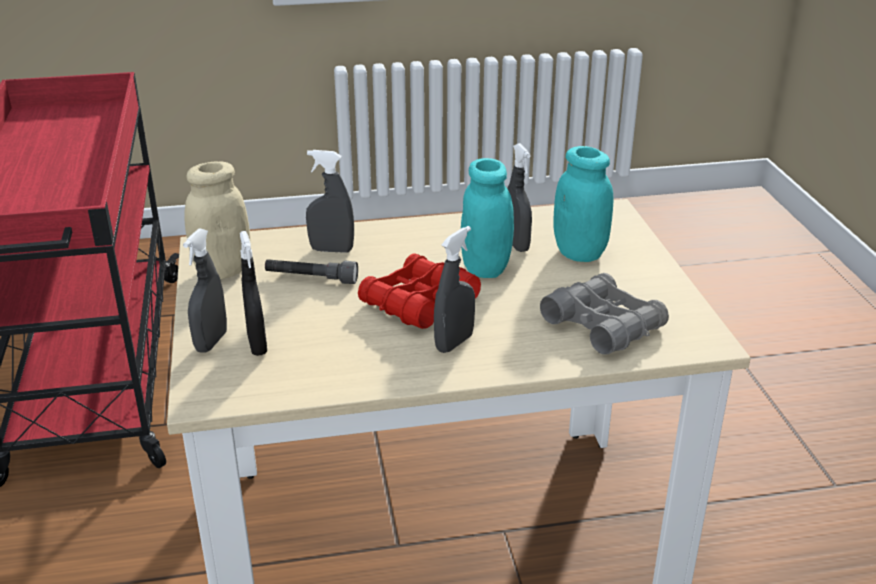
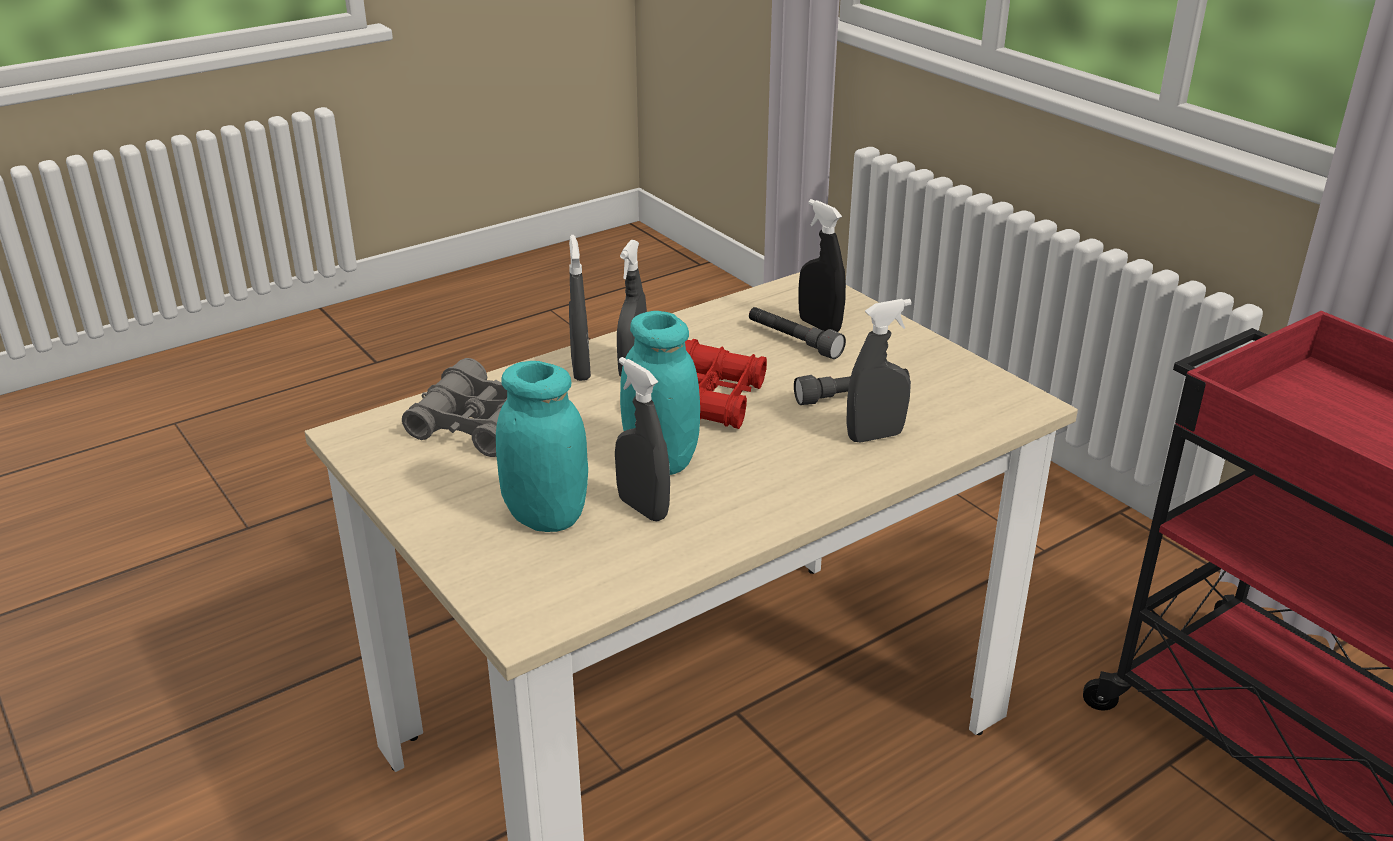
camera: 155 degrees right, 0 degrees up
(211, 342) = (863, 318): grey spray bottle -> grey spray bottle (580, 369)
(222, 270) = (961, 381): beige jar -> none
(297, 335) = (793, 341): none -> grey flashlight

